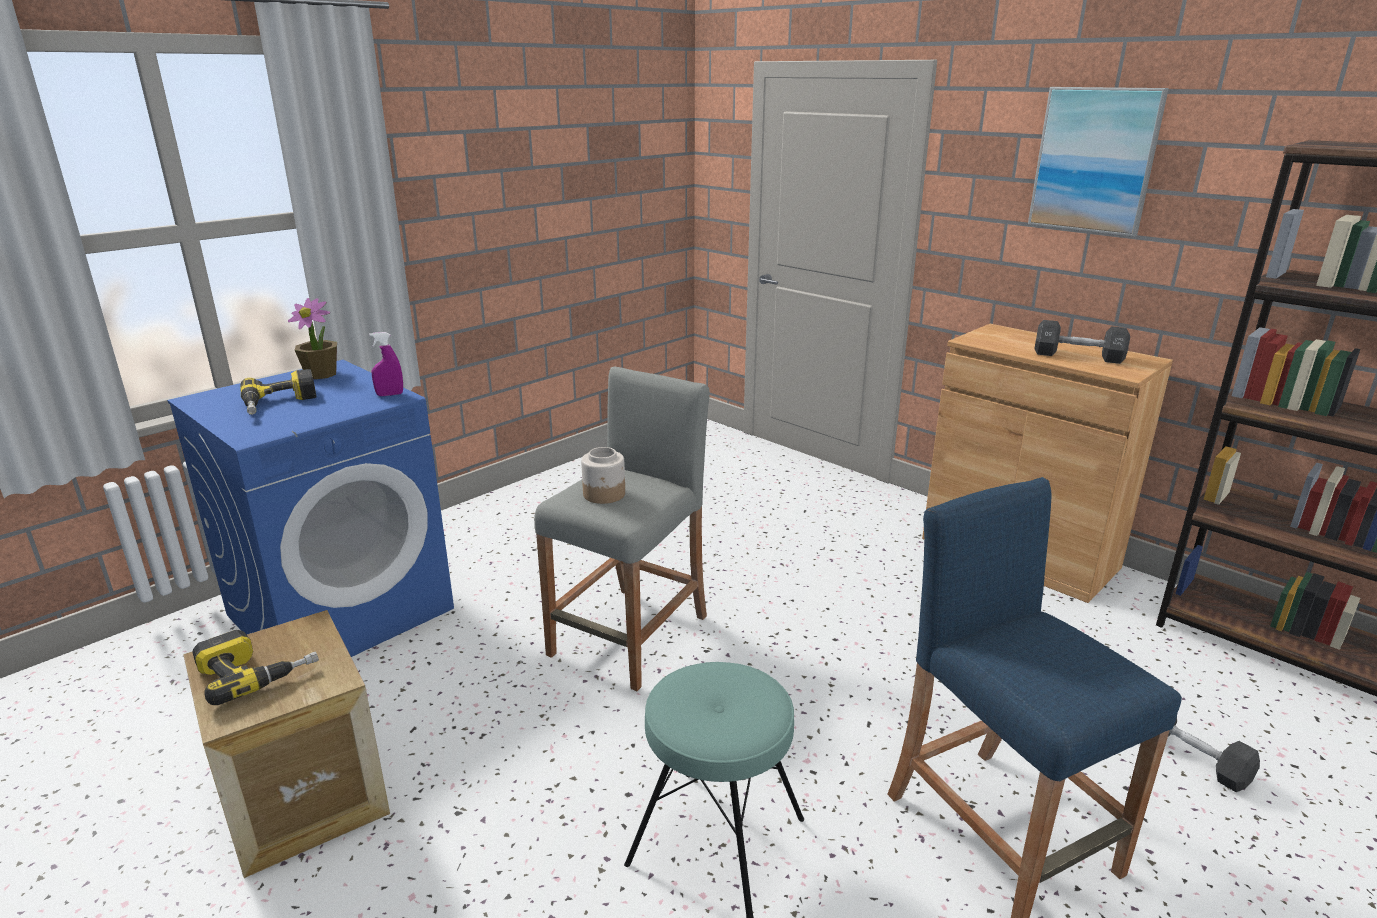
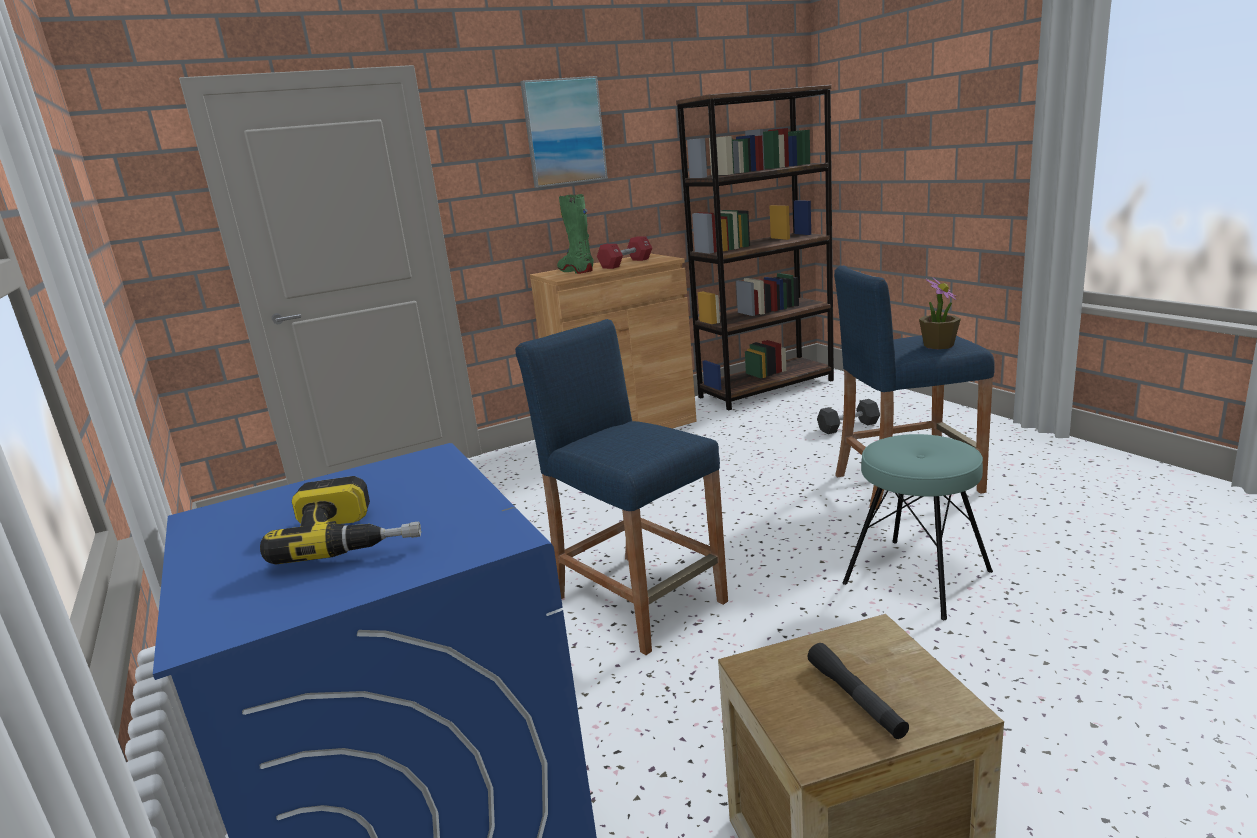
camera: 70 degrees left, 5 degrees down
(256, 672) = (856, 699): power drill -> black flashlight
(321, 374) = (233, 522): potted plant -> potted plant (938, 345)
(390, 394) = (415, 462): purple spray bottle -> none
(604, 494) = (638, 442): jar -> none
(630, 635) = (638, 600): grey stool -> blue stool
(1012, 340) = (576, 271): none -> green boot
(1078, 356) = (626, 263): black dumbbell -> red dumbbell

